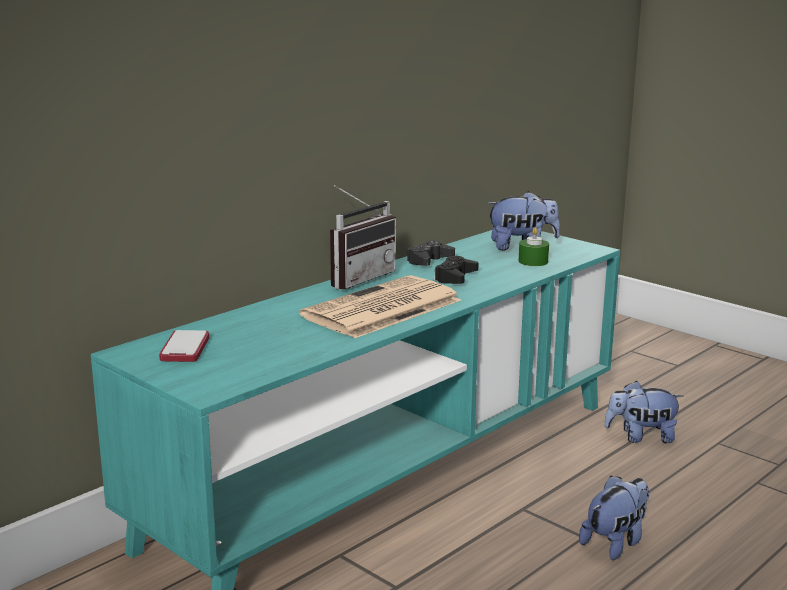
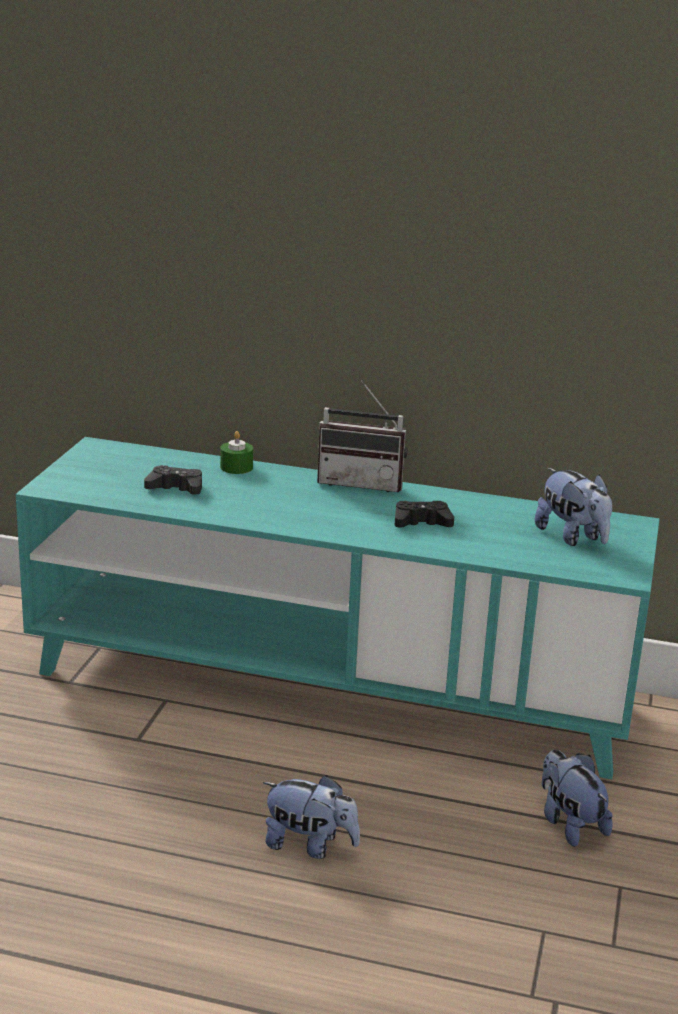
camera: 60 degrees right, 5 degrees up
(185, 348) = (122, 461): phone -> none
(381, 309) = (289, 509): newspaper -> none
(429, 260) = (459, 501): black game controller -> black game controller (176, 488)
(533, 261) = (528, 550): green candle -> green candle (236, 467)

